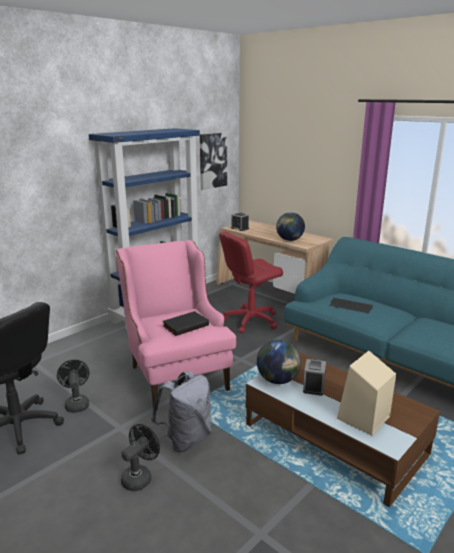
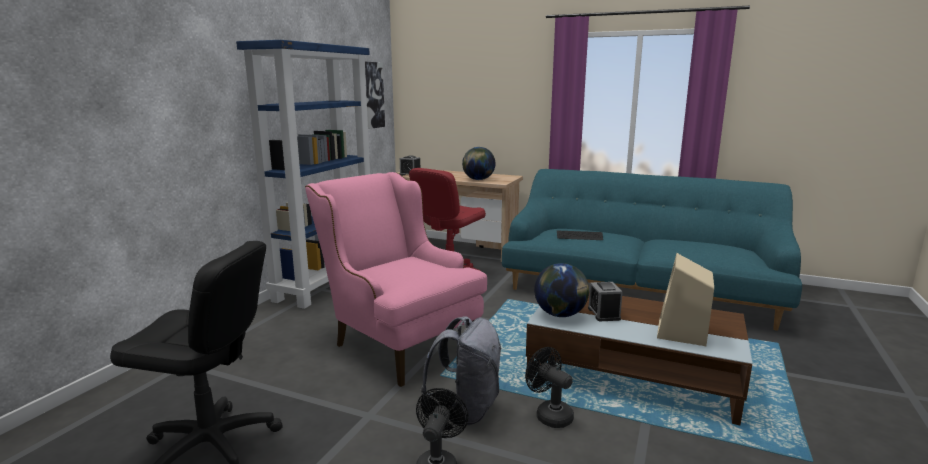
camera: 20 degrees left, 5 degrees down
(76, 403) = (285, 400): black fan -> black fan (549, 414)
(185, 325) = (423, 269): black book -> none

